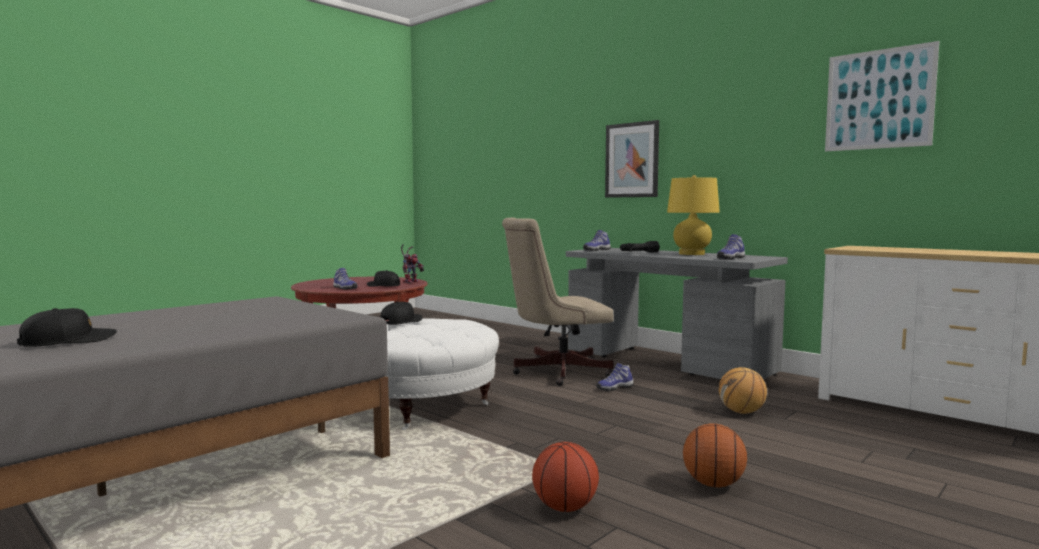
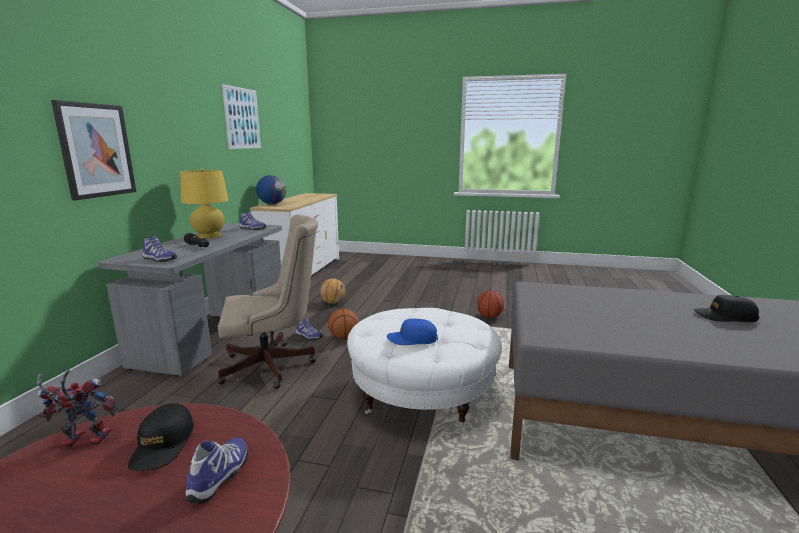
camera: 120 degrees left, 10 degrees up
(401, 322) = (412, 339): black cap -> blue cap
(555, 372) = (273, 366): beige office chair -> beige office chair turned 60 degrees counterclockwise
(713, 484) = (433, 300): basketball -> basketball (344, 337)
(892, 248) = (272, 204): none -> globe

